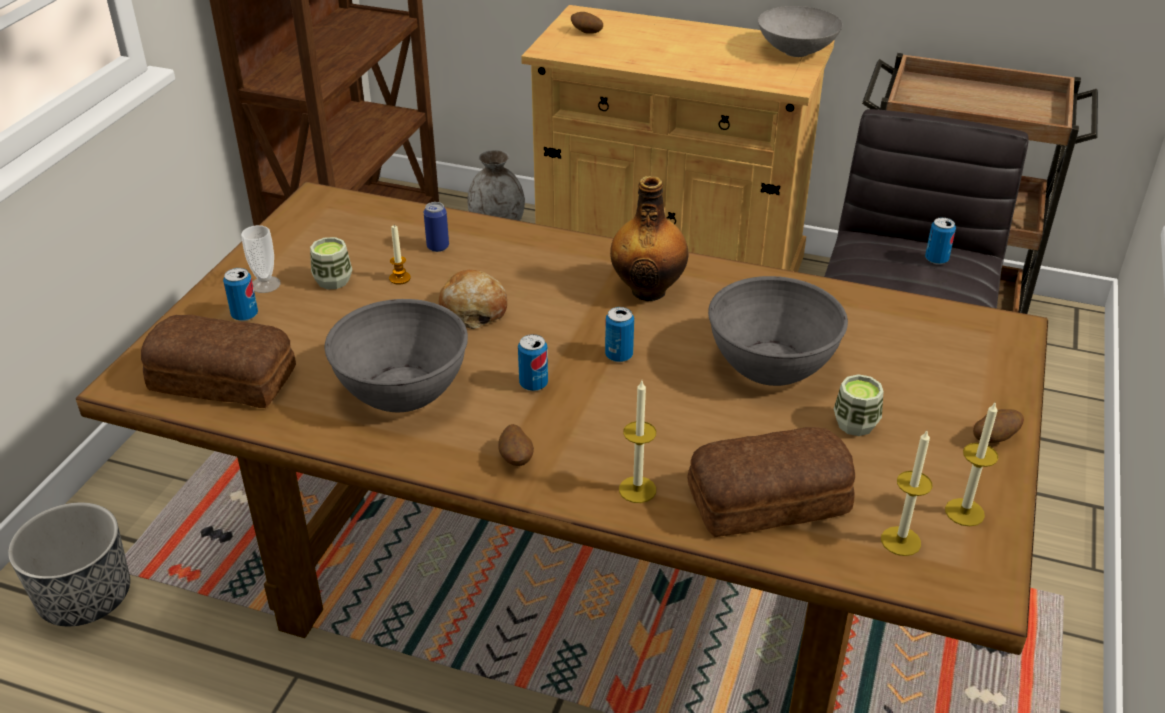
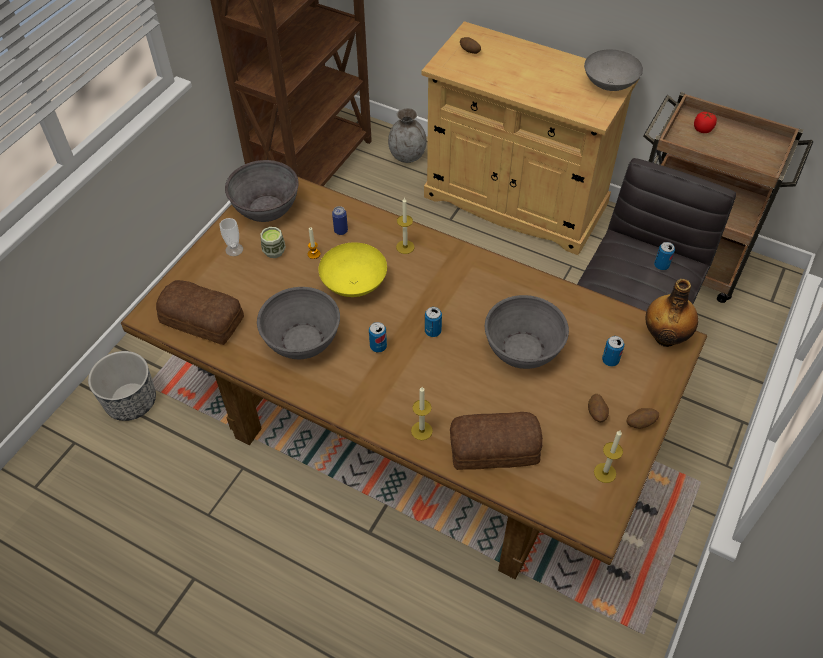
camera: 10 degrees right, 15 degrees up
(245, 315) = (219, 272): can -> can (610, 360)
(311, 230) = (266, 208): none -> grey bowl
(473, 310) = (353, 285): bread -> yellow bowl
(516, 459) = (358, 400): potato -> potato (596, 414)
(648, 290) = (462, 281): bottle -> bottle (665, 336)
(855, 424) = (560, 401): cup -> none
(900, 541) = (561, 487): candle -> candle (405, 247)
(941, 93) = (702, 129): none -> tomato

